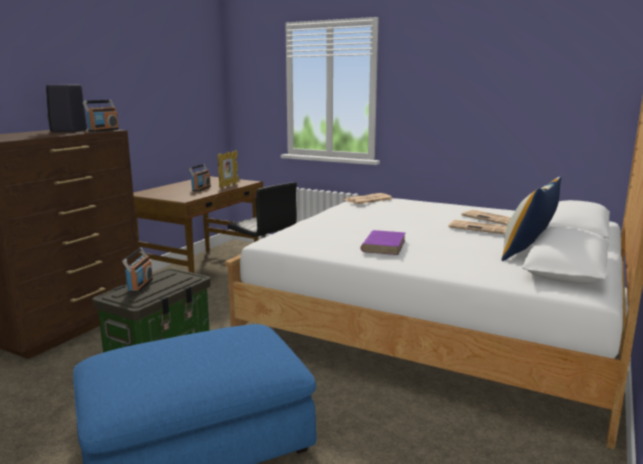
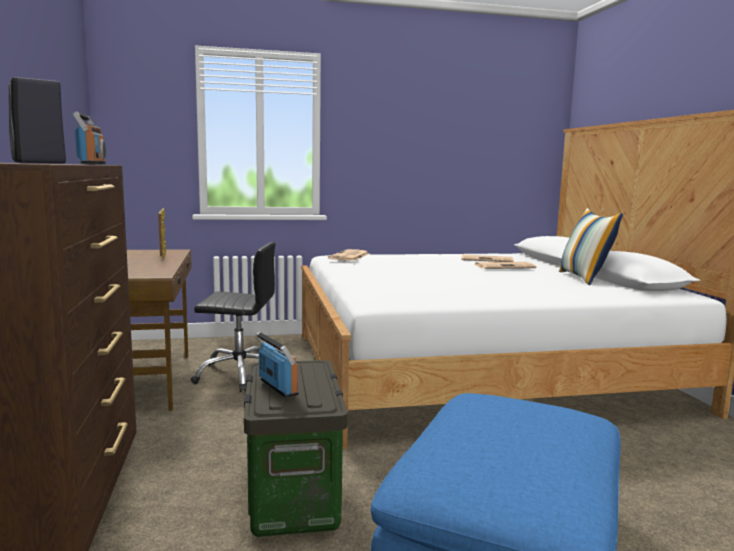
camera: 40 degrees left, 5 degrees down
(201, 189) = (138, 262): radio -> none
(383, 245) = (485, 288): purple book -> none

